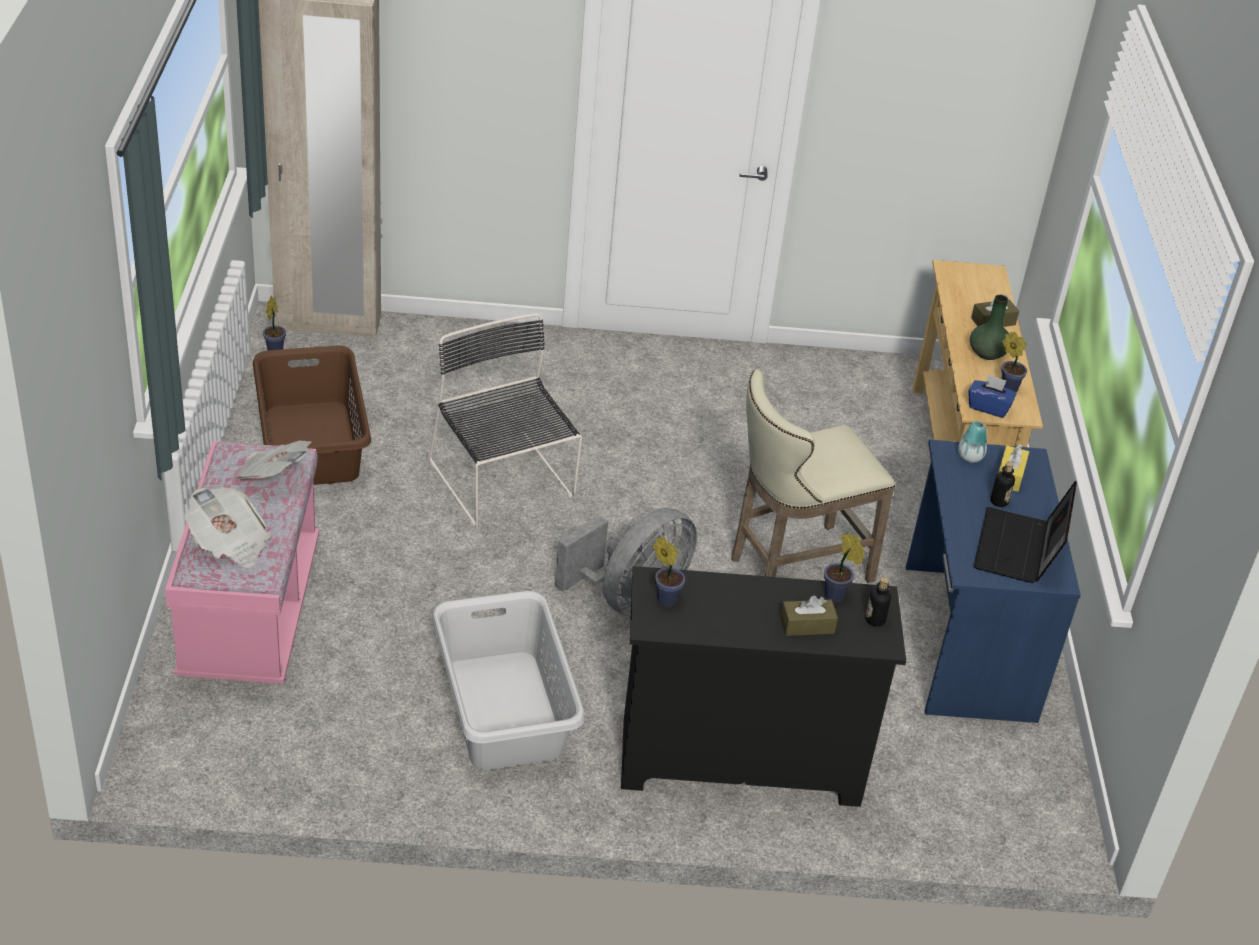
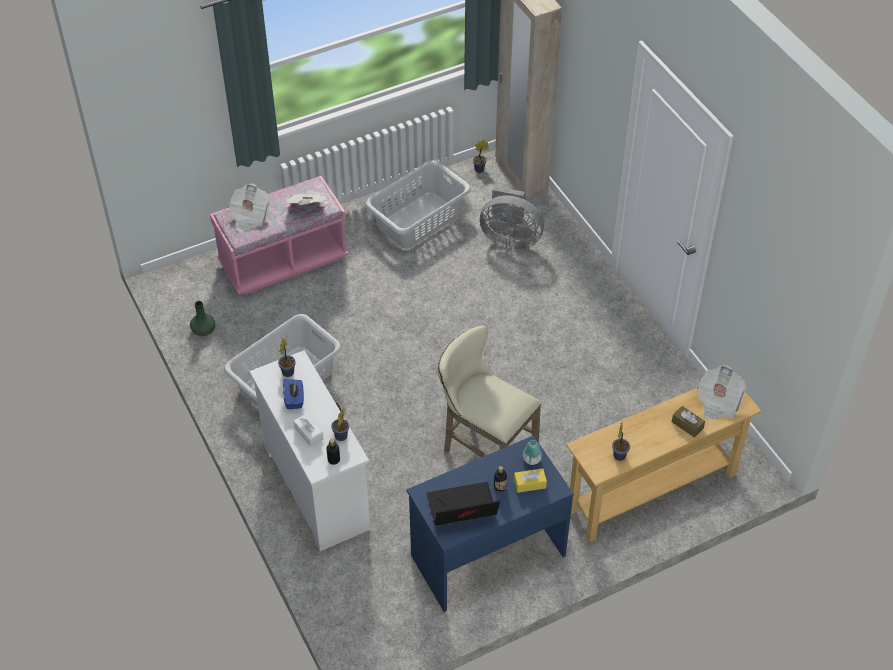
camera: 65 degrees right, 10 degrees up
(313, 443) = (419, 220): brown laundry basket -> grey laundry basket
(503, 483) = (451, 304): black chair -> none
(631, 599) = (403, 394): grey fan -> grey fan (510, 239)
(738, 761) = (316, 487): black dresser -> white dresser
(807, 625) = (308, 433): brown tissue box -> white tissue box
(972, 286) = (718, 402): none -> newspaper
(988, 353) = (648, 434): green vase -> green vase (203, 331)
(988, 407) = (590, 452): blue tissue box -> blue tissue box (294, 399)

